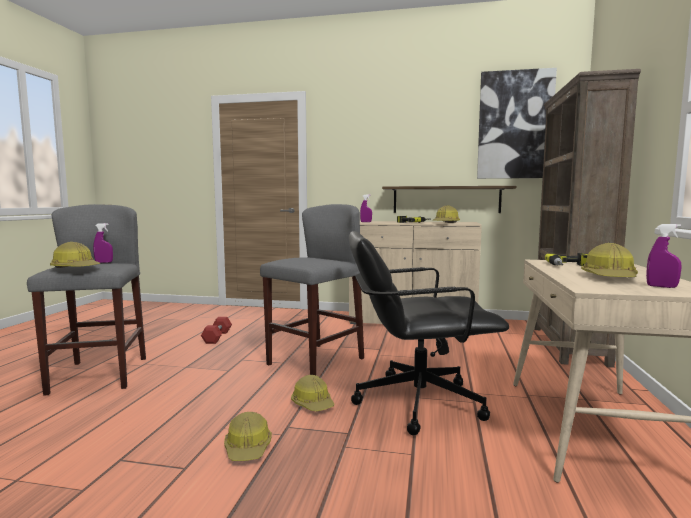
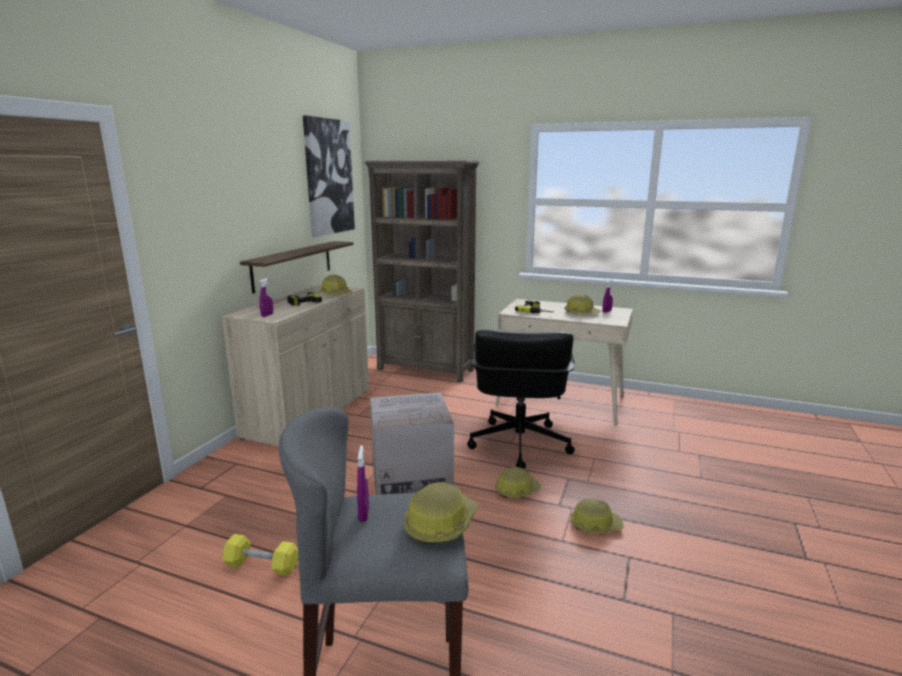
camera: 80 degrees left, 10 degrees up
(217, 337) = (262, 565): red dumbbell -> yellow dumbbell
(315, 361) = (411, 483): grey stool -> cardboard box

